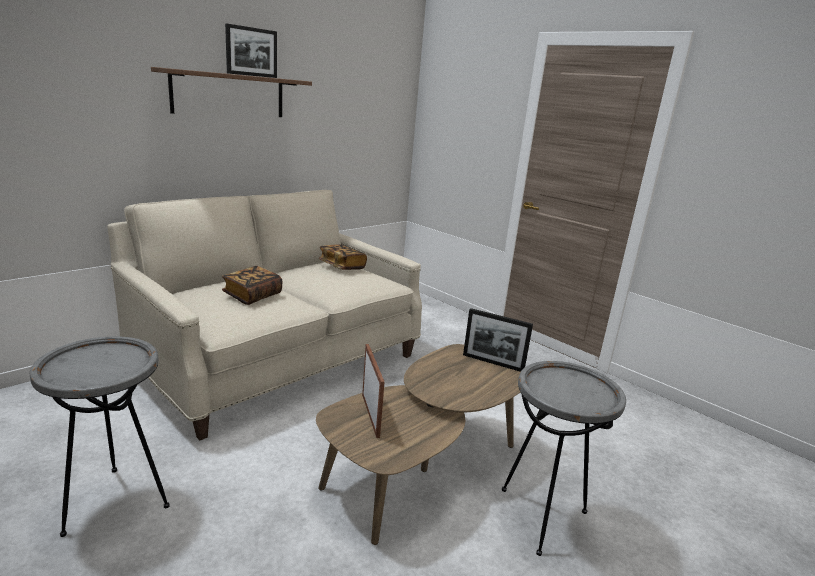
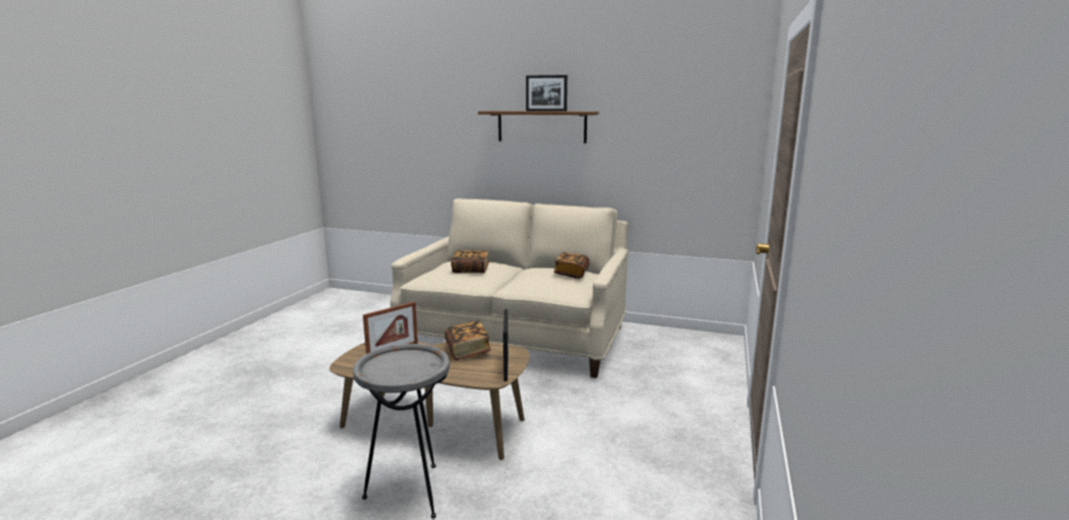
camera: 65 degrees right, 5 degrees down
(116, 502) = (336, 350): grey side table -> none
(441, 369) = (467, 351): none -> book

